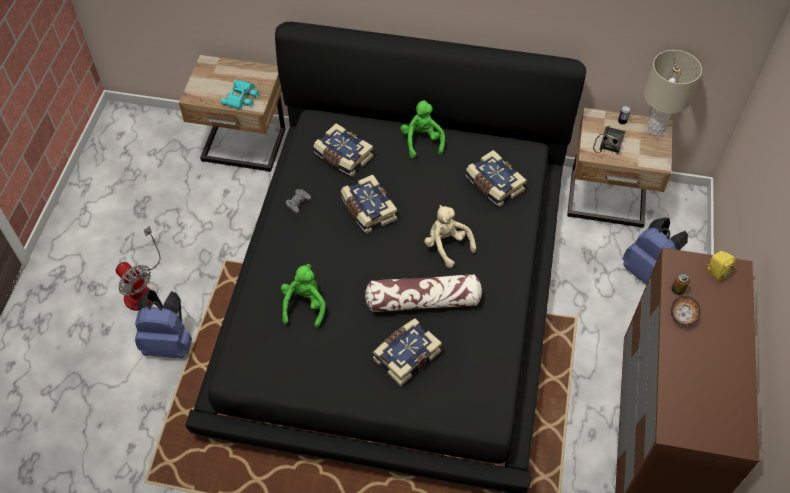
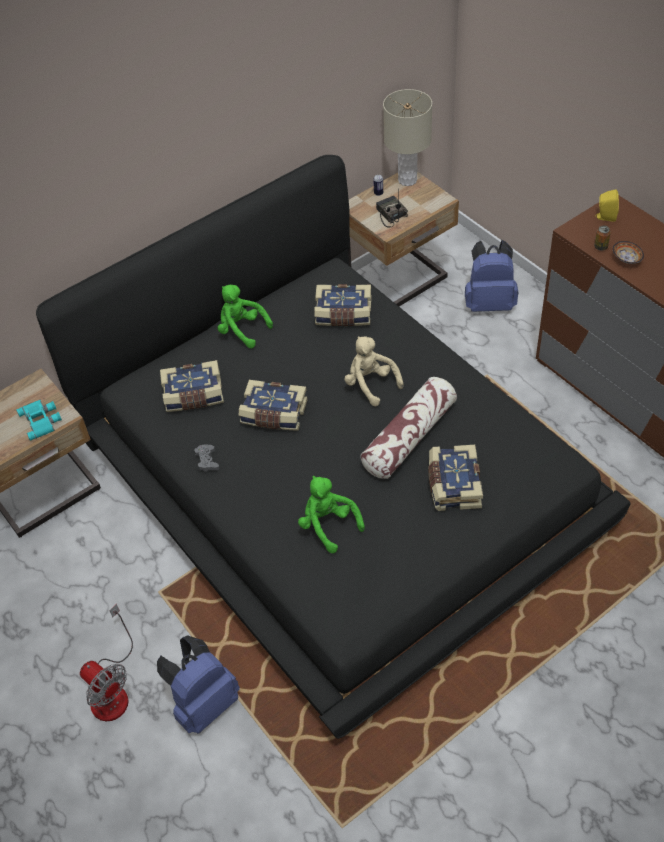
camera: 45 degrees left, 5 degrees down
(141, 288) = (112, 689): fan -> fan turned 45 degrees clockwise
(447, 245) = (370, 384): beige plush toy -> beige plush toy turned 45 degrees clockwise

